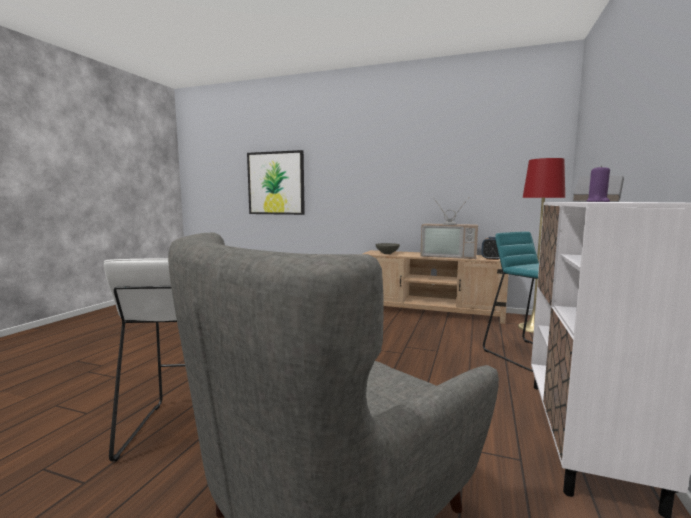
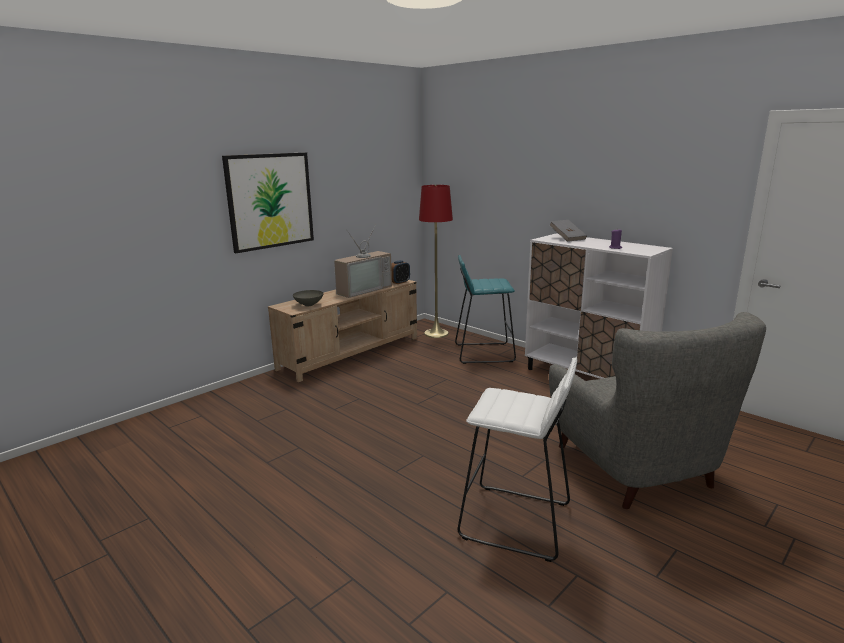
camera: 65 degrees left, 10 degrees up
(276, 183) = (94, 235): picture -> picture (270, 201)

